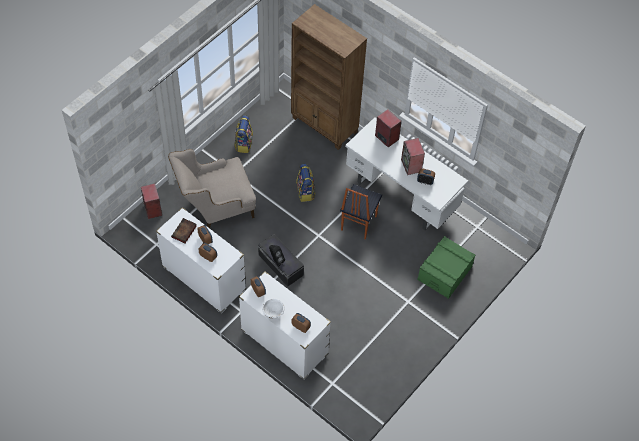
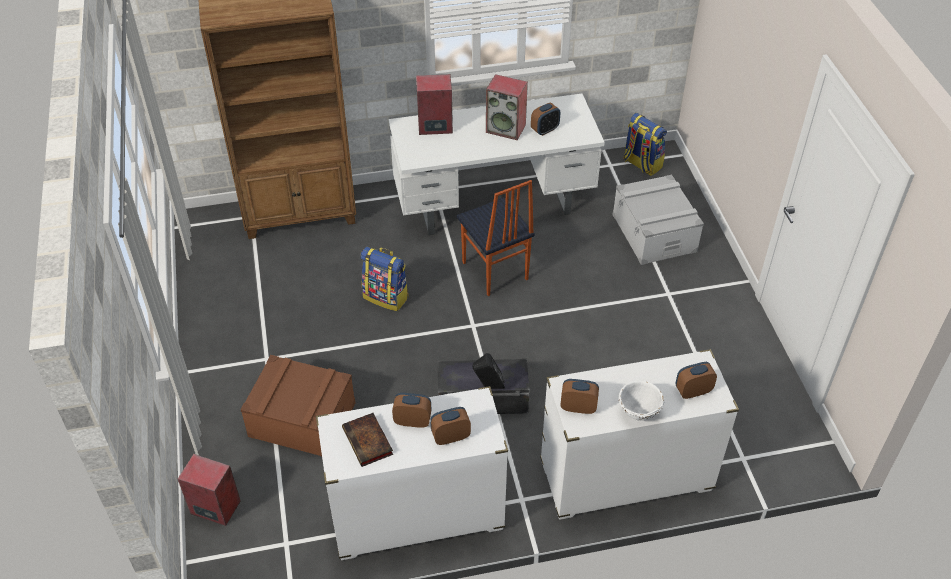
camera: 50 degrees left, 10 degrees down
(215, 208) = (302, 419): beige armchair -> brown storage box
(243, 143) = (227, 317): backpack -> backpack (641, 164)
(444, 273) = (654, 233): green storage box -> grey storage box

